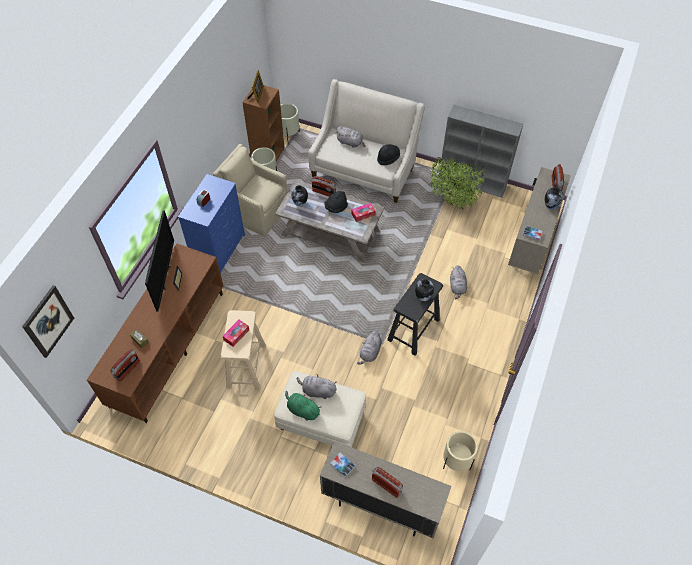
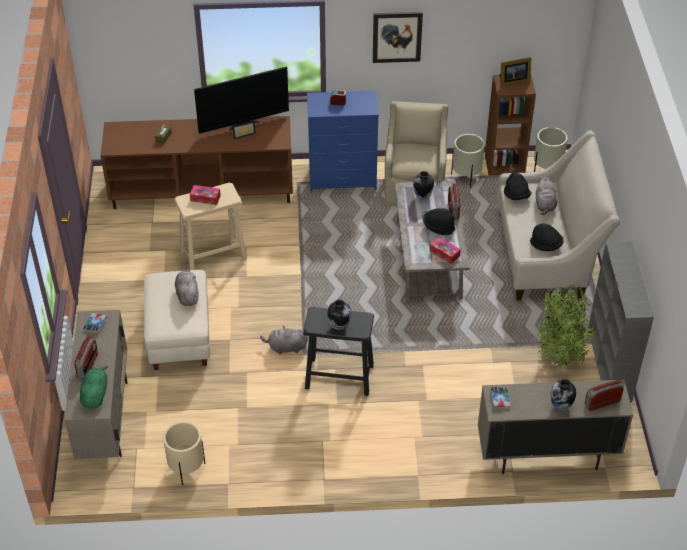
camera: 65 degrees right, 10 degrees down
(48, 321) = (104, 38): picture -> picture (397, 36)
(127, 370) = (127, 142): radio -> none
(302, 410) = (159, 291): green plush toy -> green plush toy (95, 394)
(332, 153) = (516, 195): none -> black hat
(457, 287) = (427, 399): grey plush toy -> none

